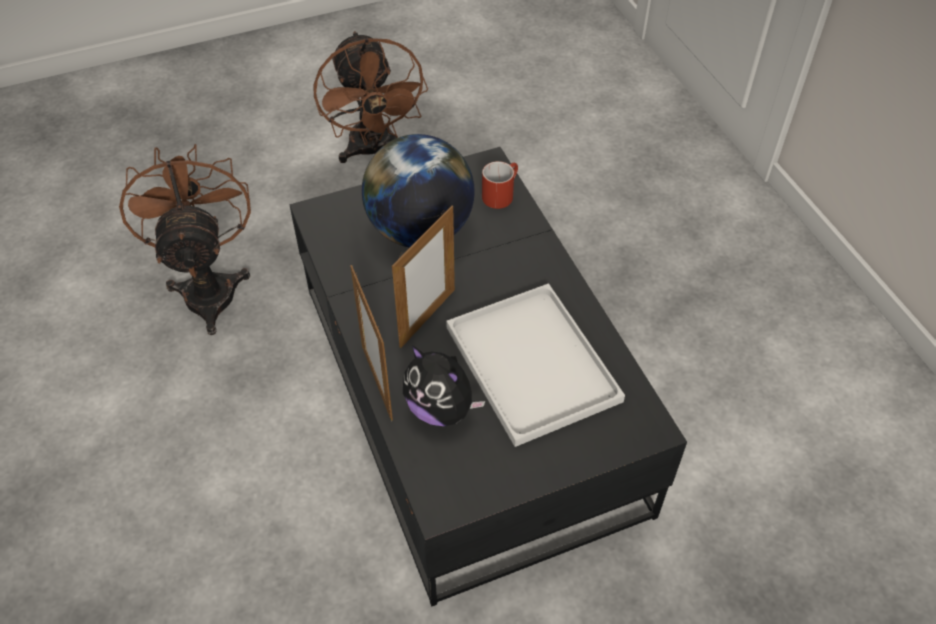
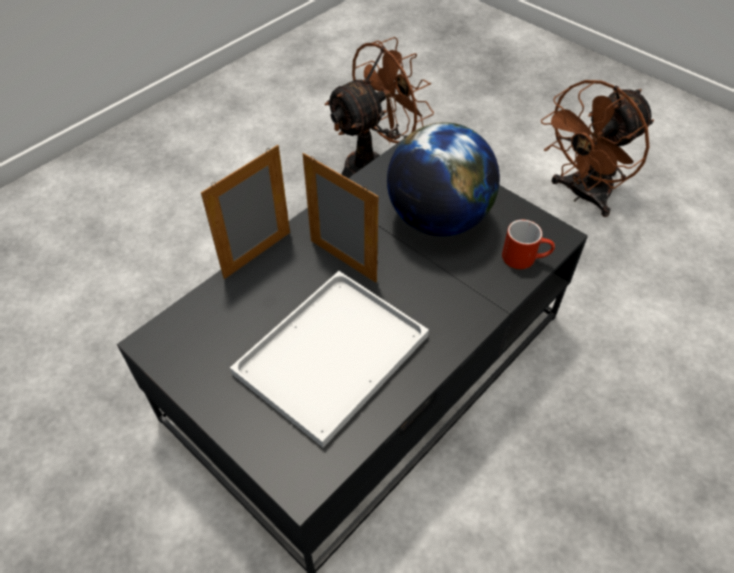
camera: 65 degrees right, 0 degrees up
(427, 318) = (342, 261): picture frame -> picture frame turned 150 degrees counterclockwise
(441, 408) = (250, 306): plush toy -> none

